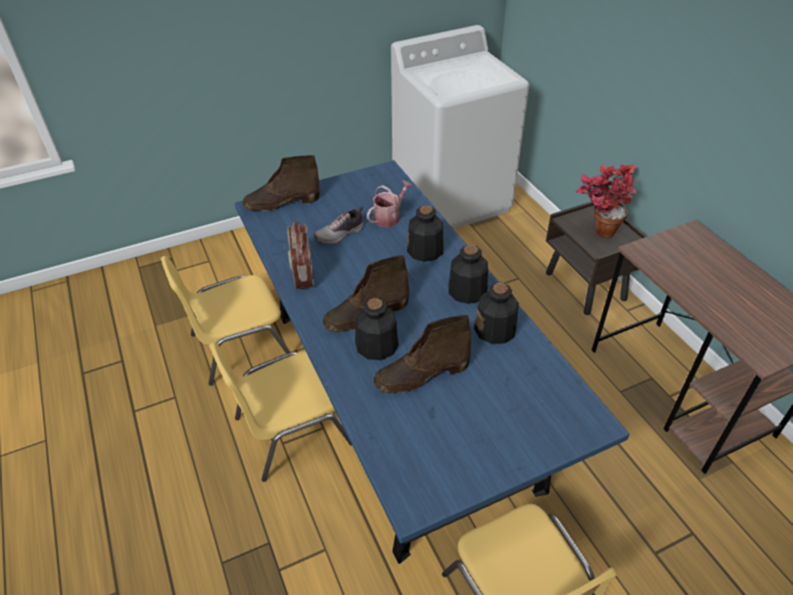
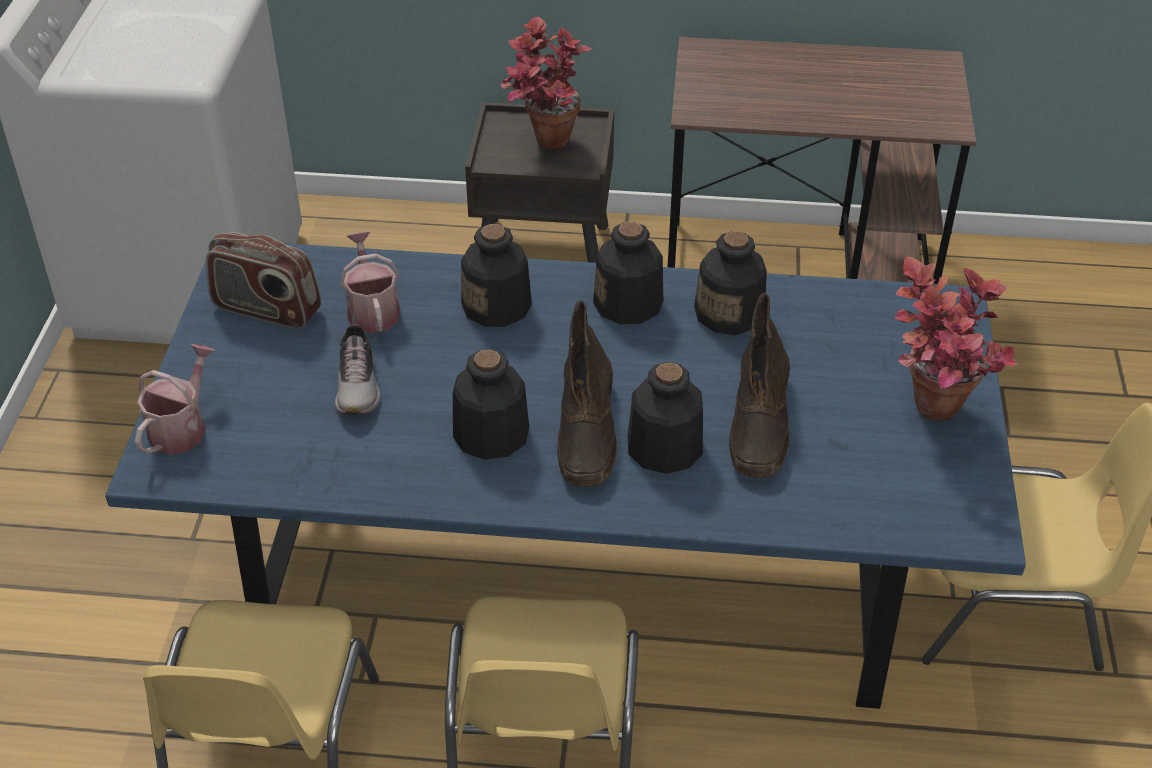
camera: 60 degrees left, 0 degrees up
(281, 202) = (182, 427): brown boot -> watering can
(302, 271) = (412, 469): radio -> radio (266, 310)
(340, 284) = (490, 435): none -> bottle
(486, 447) = (931, 419): none -> potted plant

